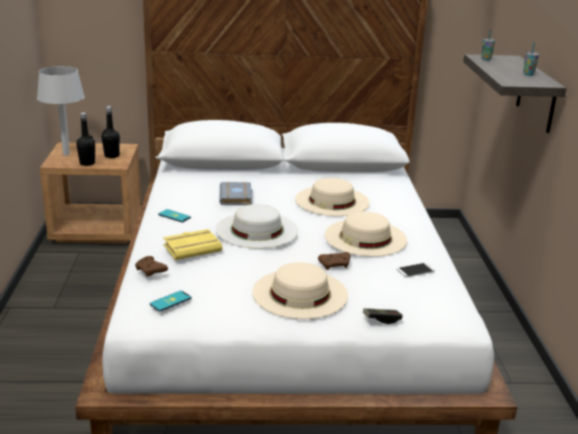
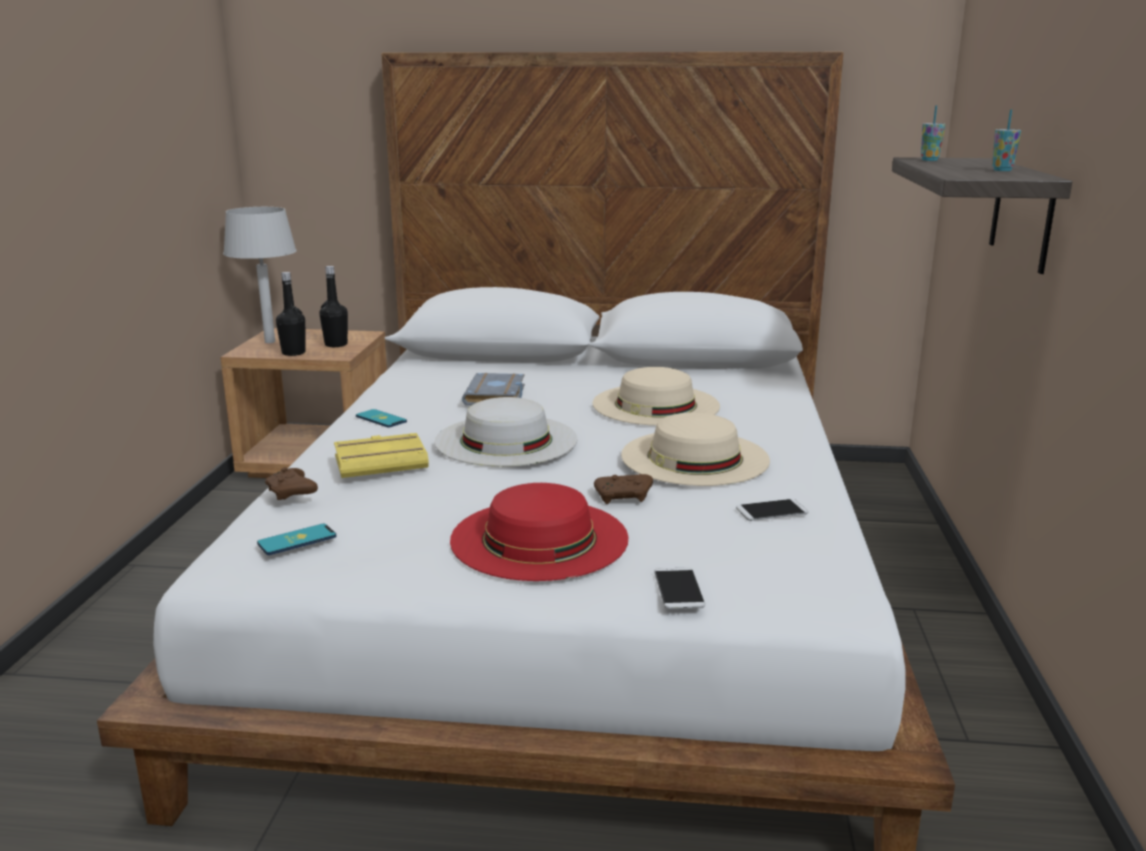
camera: 10 degrees right, 5 degrees down
(300, 293) = (539, 538): beige hat -> red hat
(381, 319) = (678, 589): game controller -> phone

